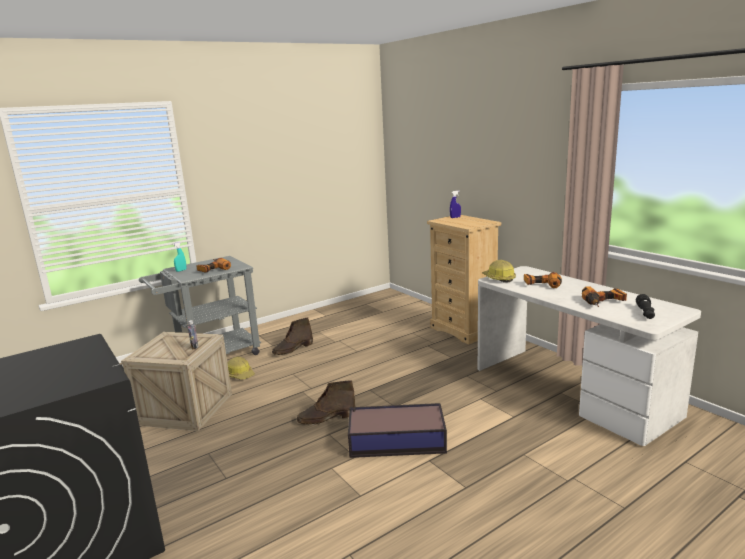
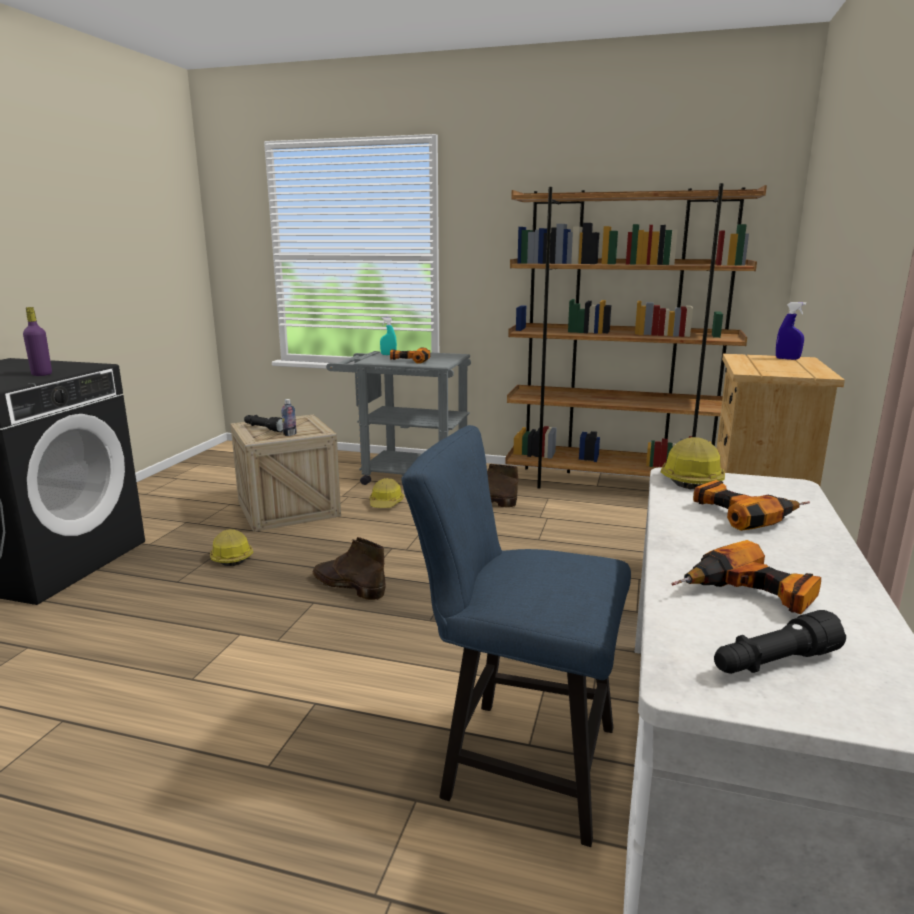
camera: 50 degrees right, 0 degrees up
(85, 360) = (42, 374): none -> purple bottle
(162, 352) = (264, 428): none -> black flashlight
(222, 448) = (230, 556): none -> hard hat
(332, 312) = (613, 485): none -> brown bookcase
(395, 440) = (343, 655): storage box -> none
(521, 423) = (516, 761): none -> blue chair

